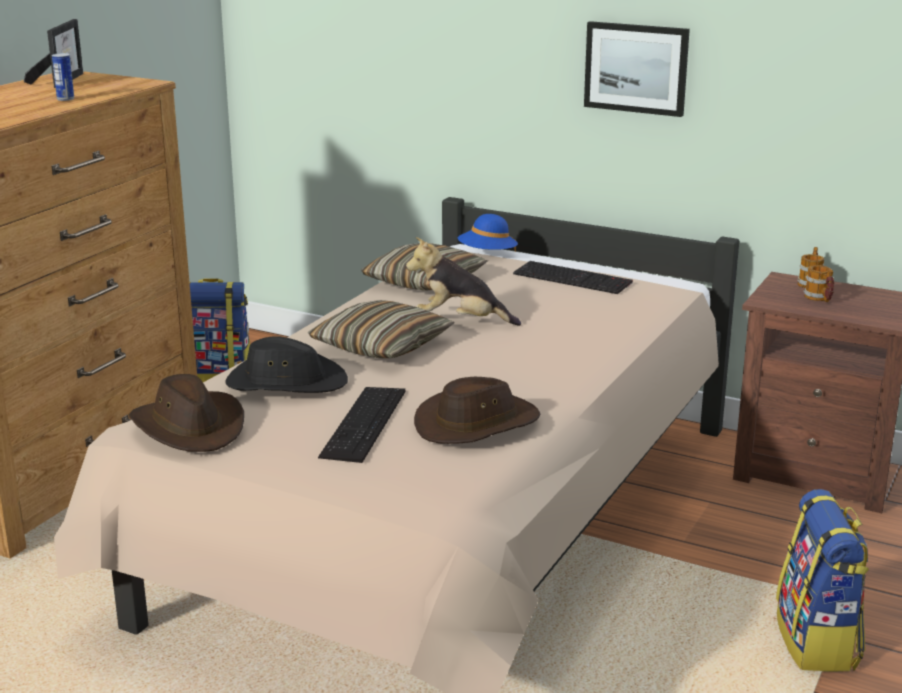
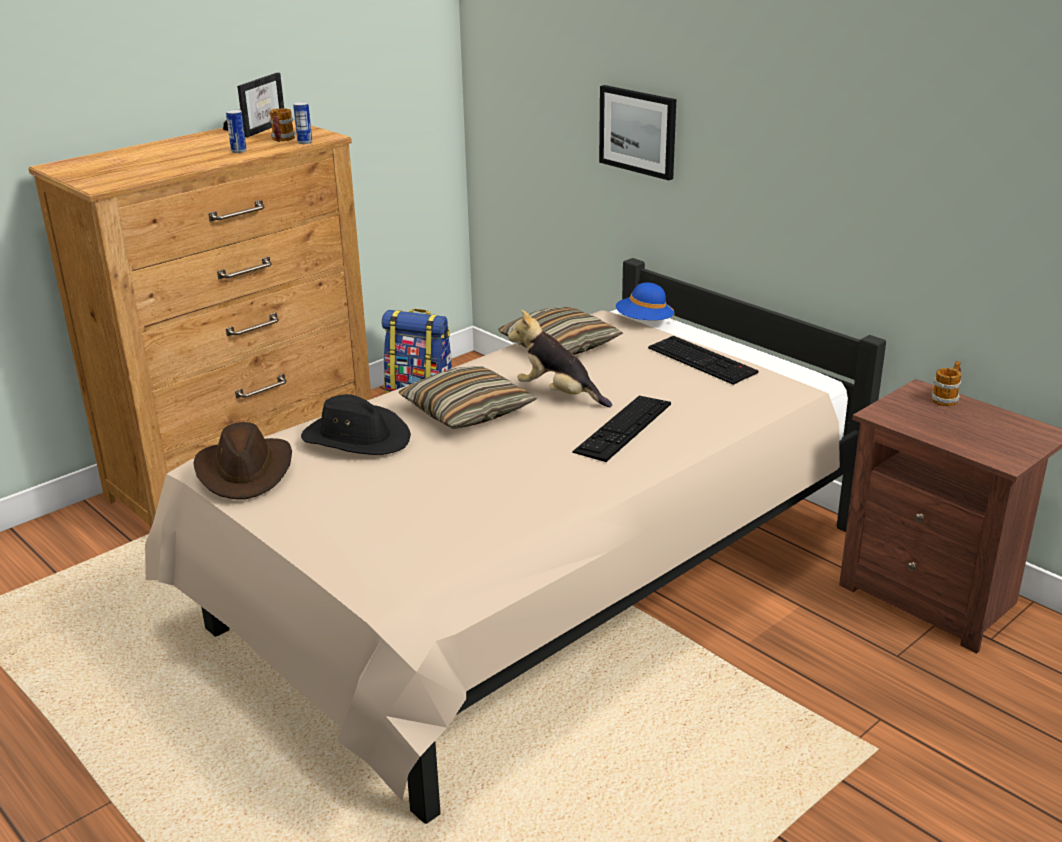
camera: 20 degrees right, 5 degrees up
(131, 88) = (304, 142): none -> can
(364, 423) = (389, 492): keyboard -> keyboard (623, 427)
(477, 424) = (487, 510): brown hat -> none
(636, 68) = (801, 151): picture -> picture (638, 131)
(818, 642) = (816, 784): backpack -> none
(819, 299) = (942, 419): mug -> mug (282, 140)

